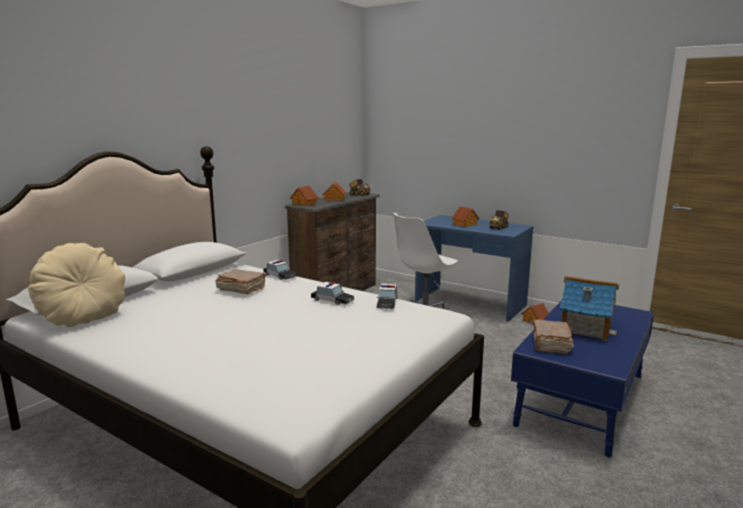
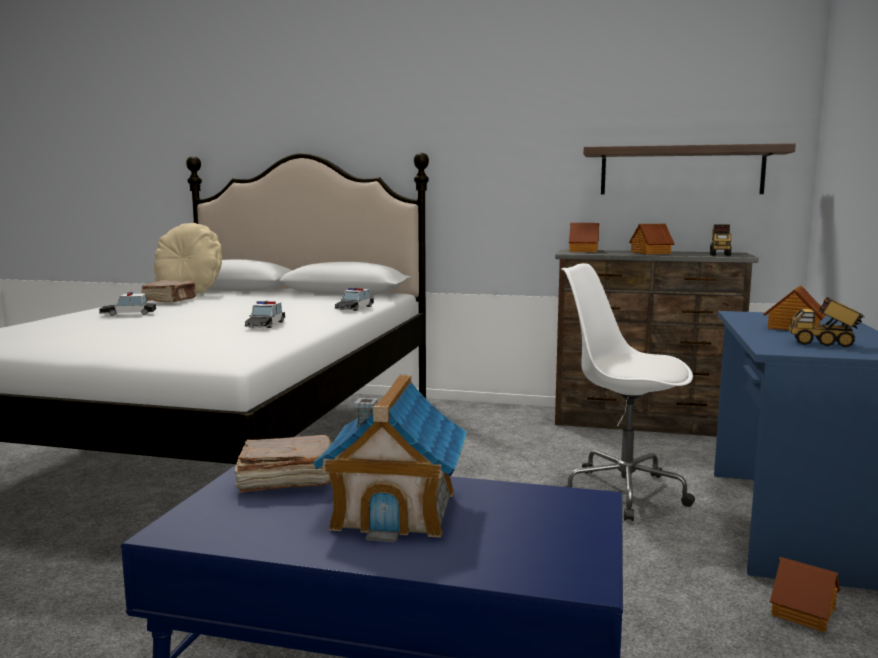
camera: 70 degrees right, 5 degrees down
(241, 289) = (292, 305): brown book -> brown book (170, 301)
(325, 150) = (681, 171): none -> shelf
(387, 303) = (267, 339): toy car -> toy car (128, 314)

